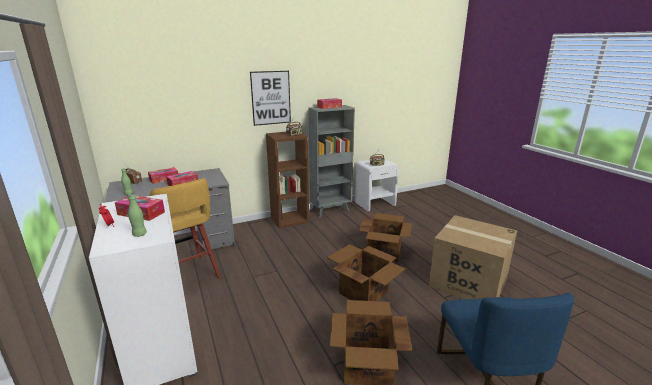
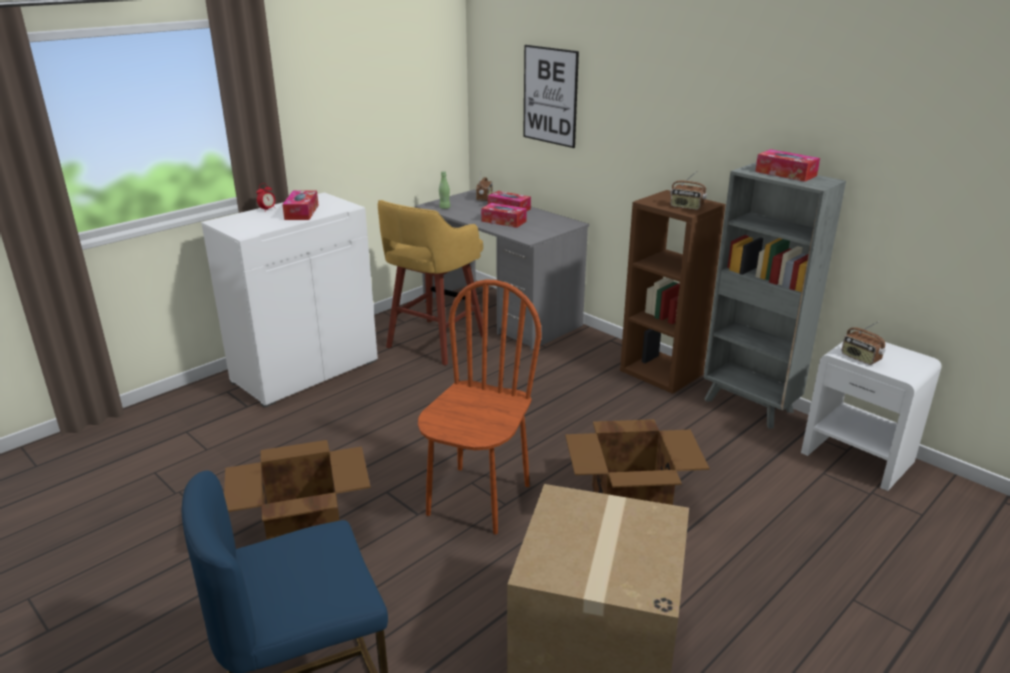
camera: 70 degrees right, 5 degrees up
(139, 234) = (250, 225): green bottle -> none
(271, 98) = (688, 123): picture -> picture (550, 96)
(363, 292) = (478, 499): cardboard box -> brown chair

